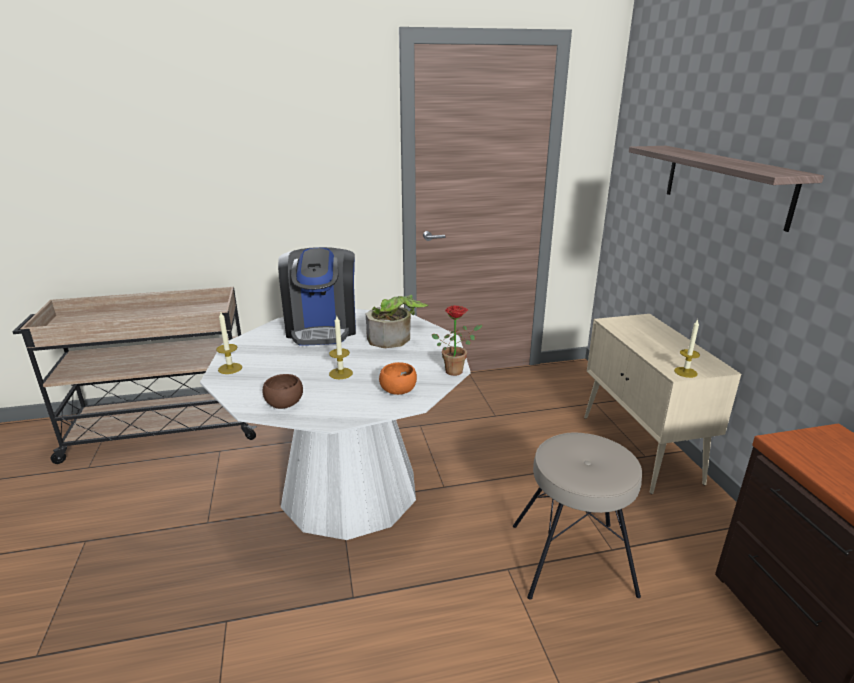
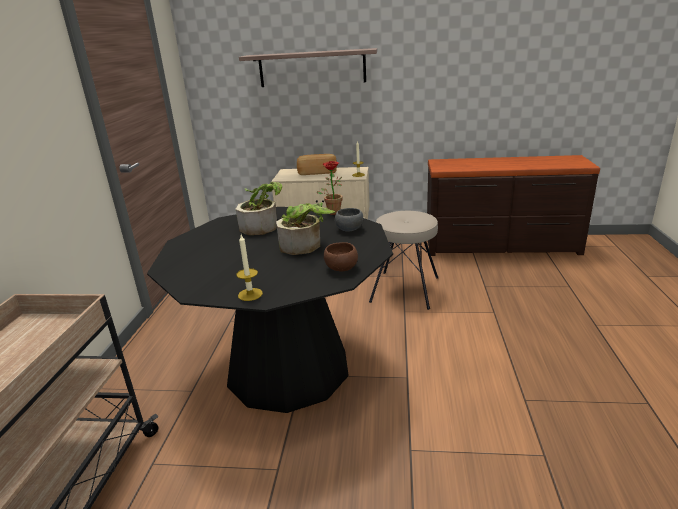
camera: 70 degrees left, 0 degrees up
(322, 328) = (204, 251): coffee machine -> none
(341, 373) = (305, 246): candle -> potted plant
(349, 489) = (288, 368): white dining table -> black dining table
(399, 391) = (350, 229): orange bowl -> grey bowl
(662, 339) = (317, 172): none -> bread

